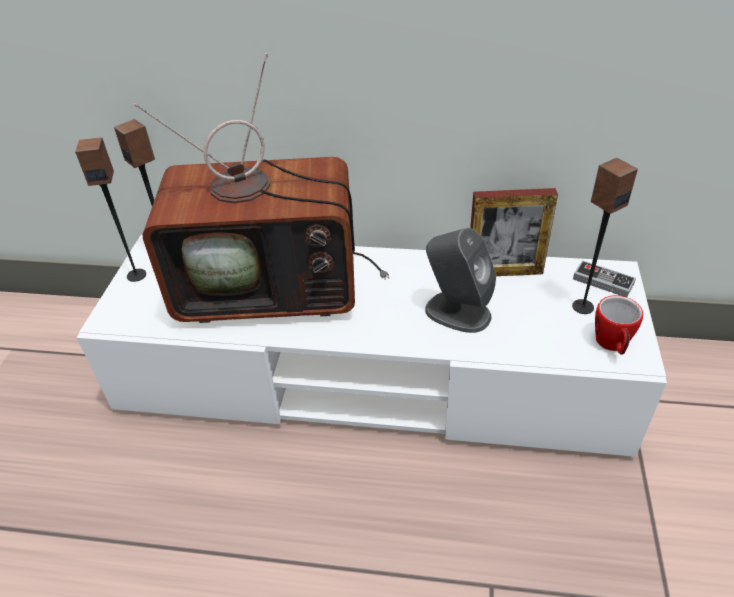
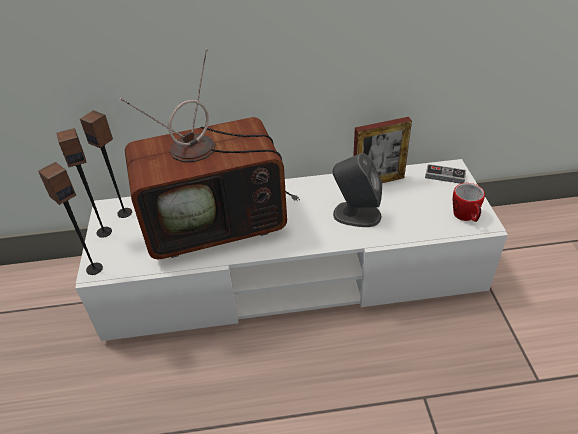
camera: 15 degrees left, 0 degrees up
(582, 306) = (438, 195): speaker -> speaker (94, 268)

